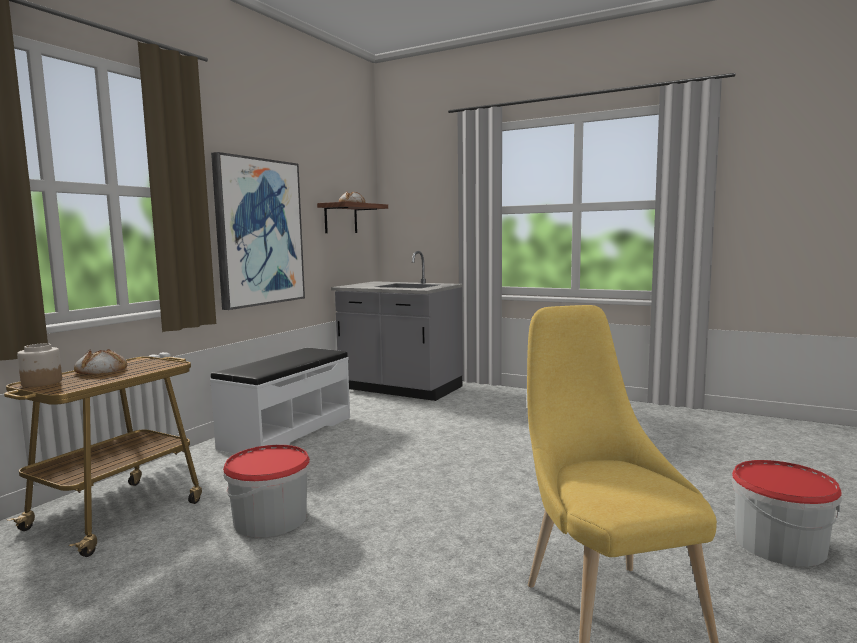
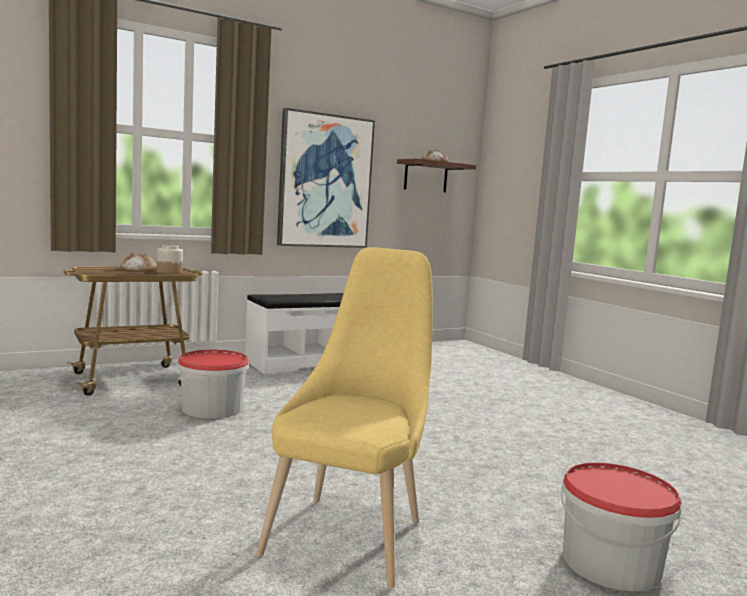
camera: 30 degrees right, 0 degrees up
(41, 382) = (91, 268): jar -> jar (169, 272)
(400, 389) = (456, 354): grey counter -> none

